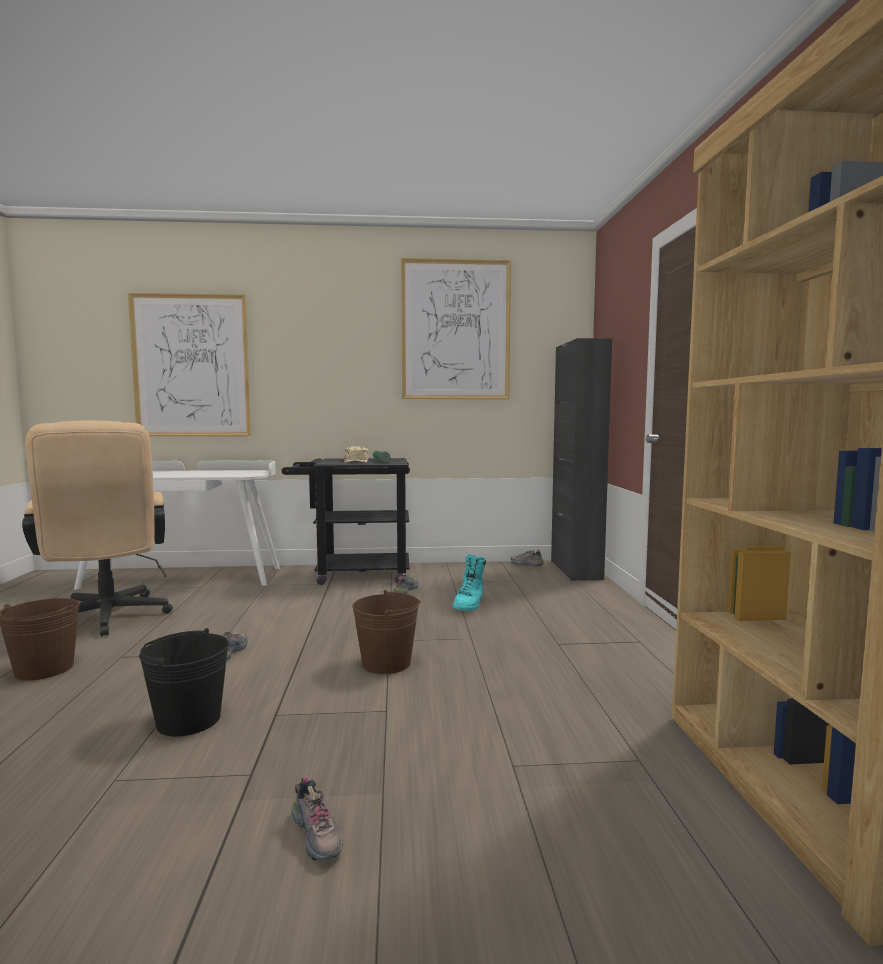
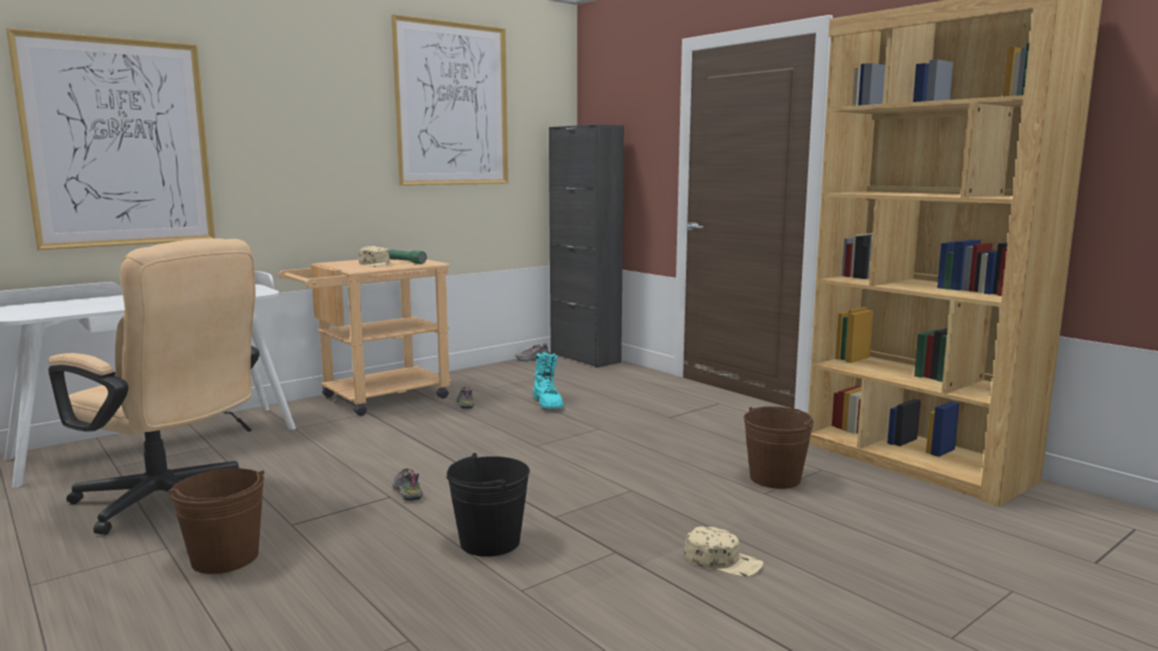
camera: 35 degrees left, 5 degrees up
(318, 835) = (723, 560): shoe -> beige cap
(353, 574) = (375, 399): black cart -> beige cart
(386, 663) = (568, 461): brown bucket -> brown bucket (775, 478)

